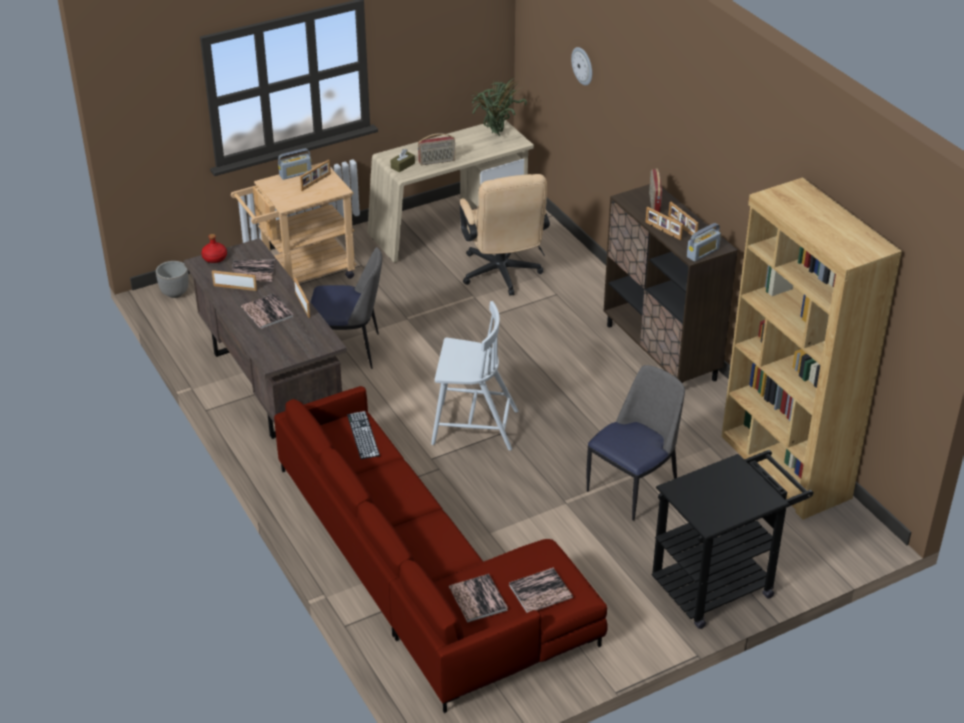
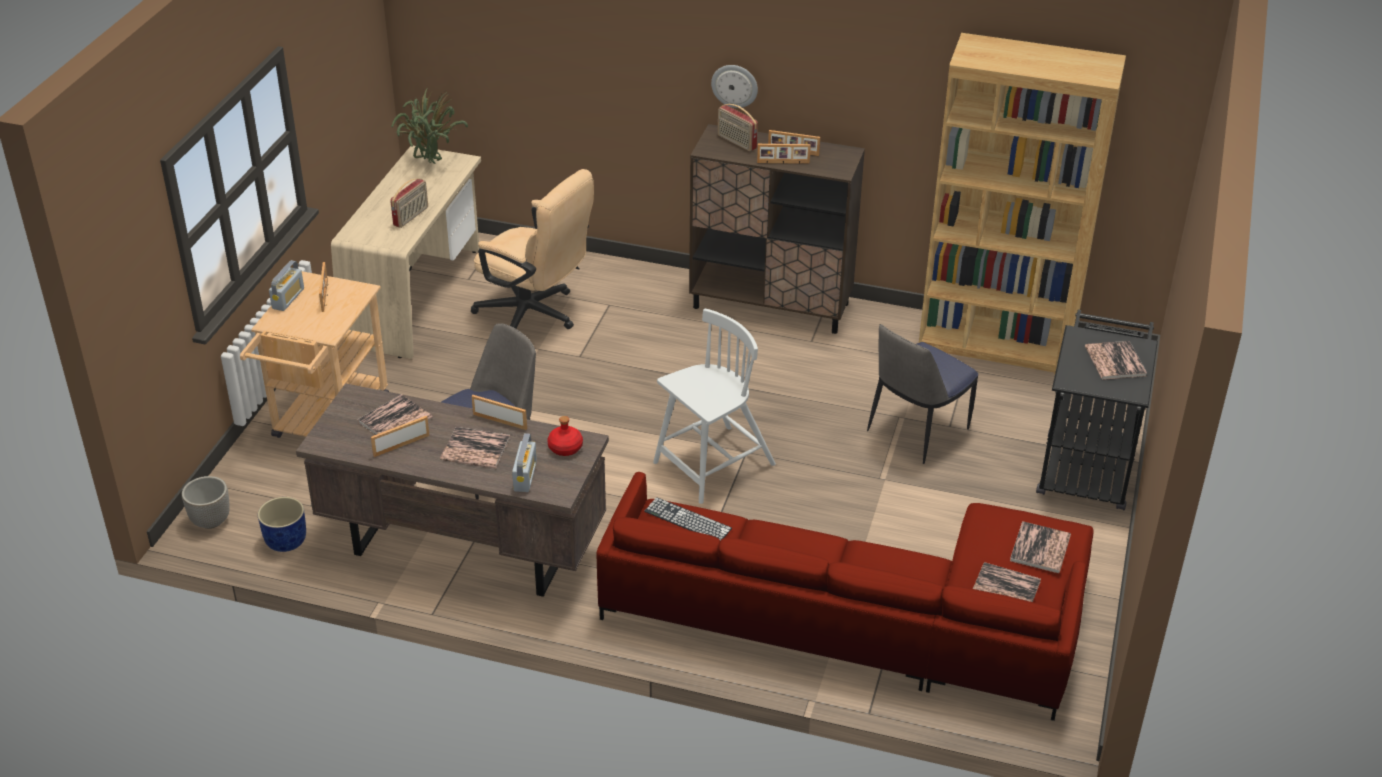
camera: 45 degrees left, 0 degrees up
(193, 325) = (285, 540): none -> blue planter
(214, 258) = (328, 429): red bottle -> red bottle (565, 447)
(402, 165) = (382, 237): brown tissue box -> none
(583, 66) = (540, 35): wall clock -> wall clock (734, 85)
(633, 488) = (916, 432): chair -> chair turned 135 degrees counterclockwise
(703, 253) = (843, 165): radio -> radio (525, 476)
(731, 497) = (1115, 361): none -> book

